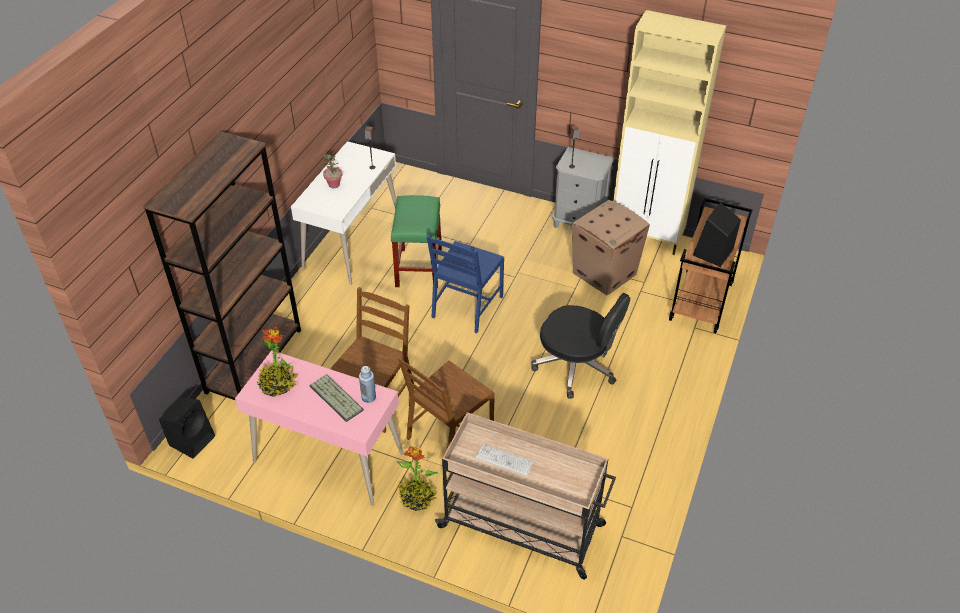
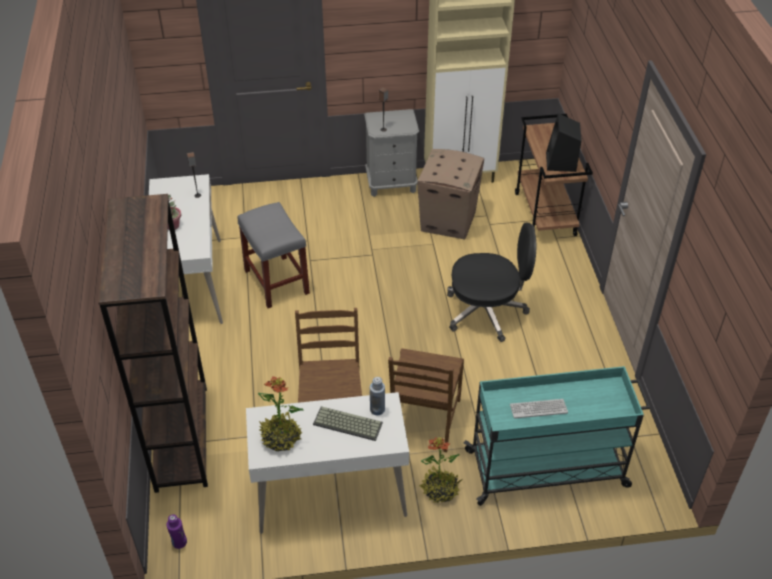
camera: 30 degrees left, 0 degrees up
(192, 439) = (179, 542): black speaker -> purple bottle
(328, 458) = (330, 494): pink desk -> white desk
(419, 269) = (277, 282): green stool -> grey stool
(466, 307) = (350, 299): blue chair -> none
(523, 527) = (548, 468): beige cart -> turquoise cart

